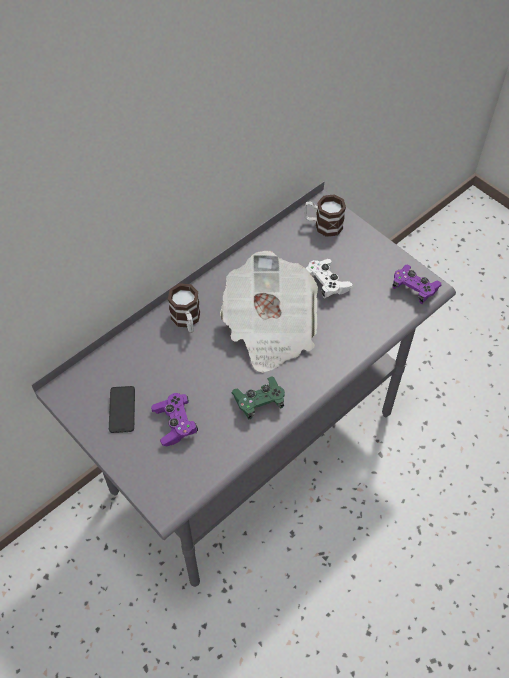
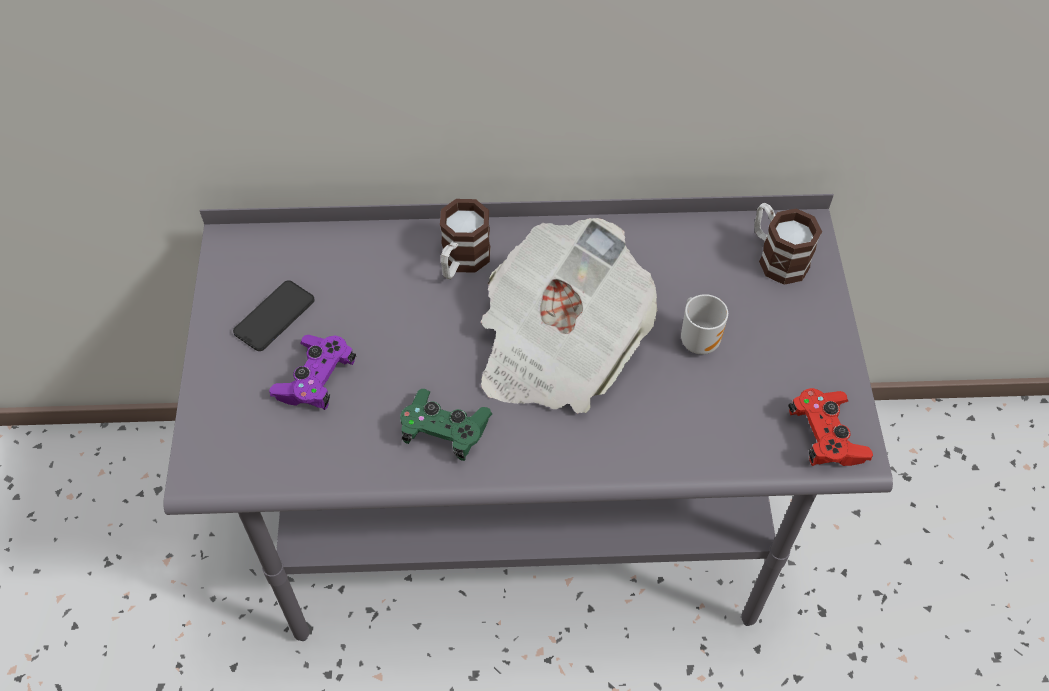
camera: 40 degrees right, 0 degrees up
(326, 283) = (699, 340): white game controller -> mug
(414, 288) = (825, 436): purple game controller -> red game controller

